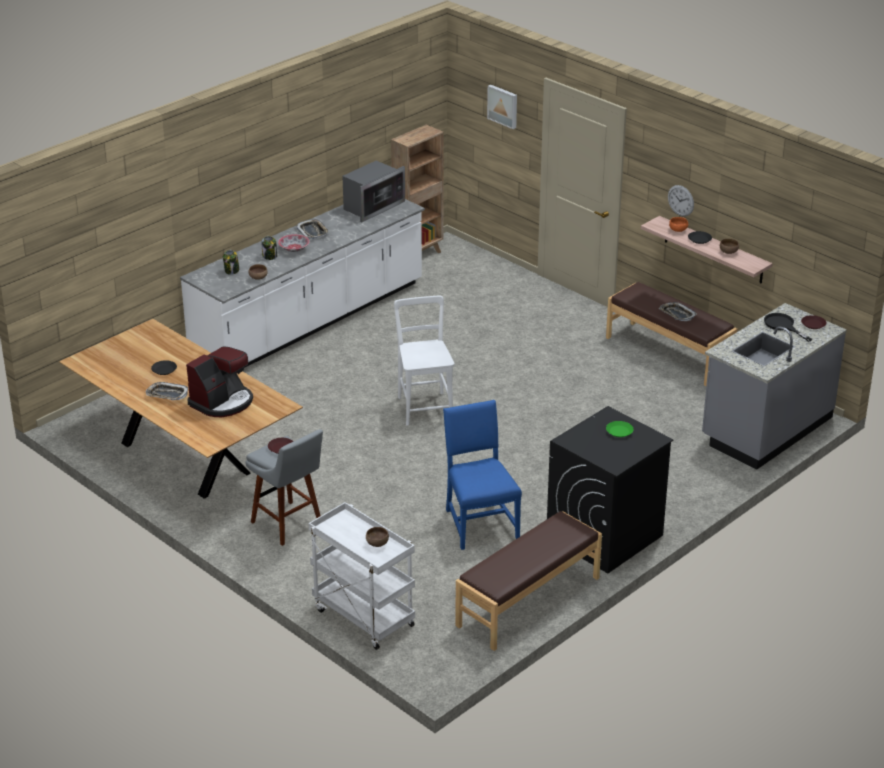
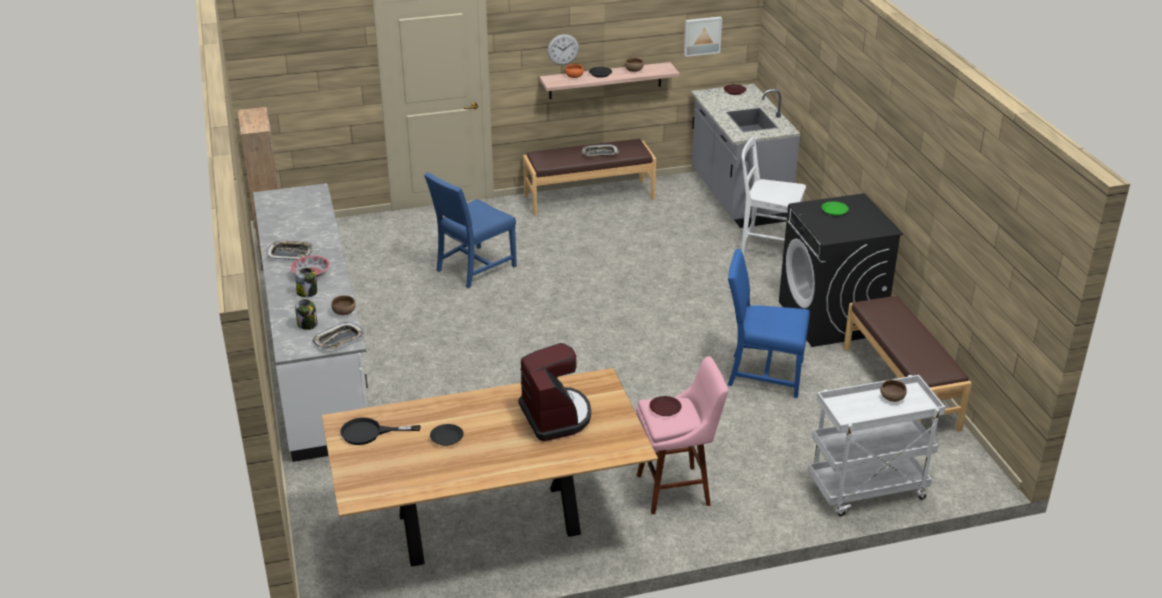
camera: 60 degrees left, 0 degrees up
(167, 394) = (502, 450): tray -> tray (339, 340)
(289, 525) = (677, 489): grey stool -> pink stool
(372, 206) = (285, 207): microwave -> none
(424, 406) = (546, 341): white chair -> white chair (766, 248)
(492, 340) = (473, 268): none -> blue chair
(503, 106) = (317, 50): picture -> picture (702, 35)
(782, 326) = (725, 102): black frying pan -> black frying pan (369, 433)

